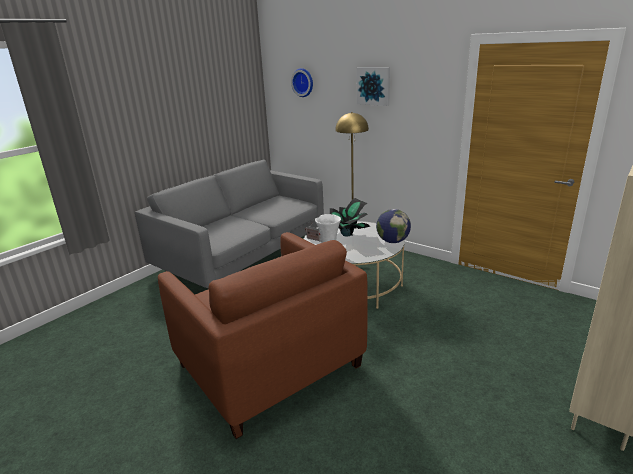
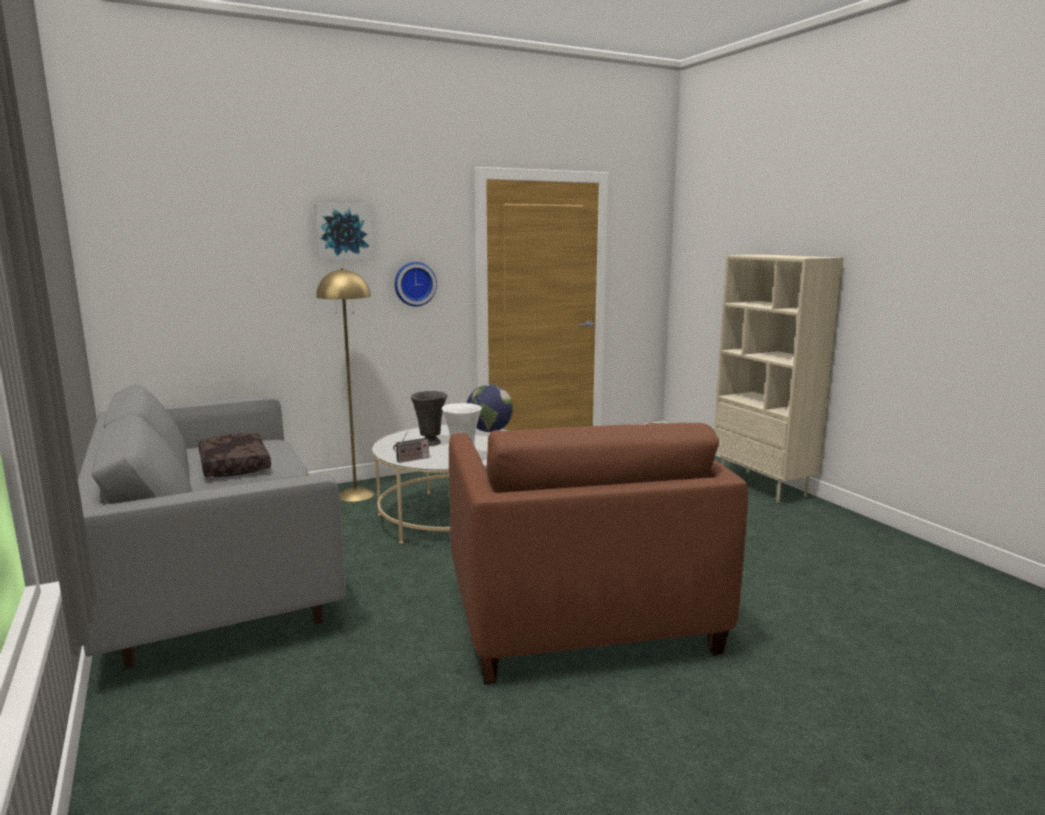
camera: 65 degrees left, 10 degrees down
(265, 210) = (233, 465): none -> brown pillow
(269, 365) = (578, 613): brown armchair -> brown armchair turned 90 degrees clockwise
(303, 82) = (191, 229): wall clock -> wall clock (414, 284)
(347, 234) = (430, 443): potted plant -> grey vase

